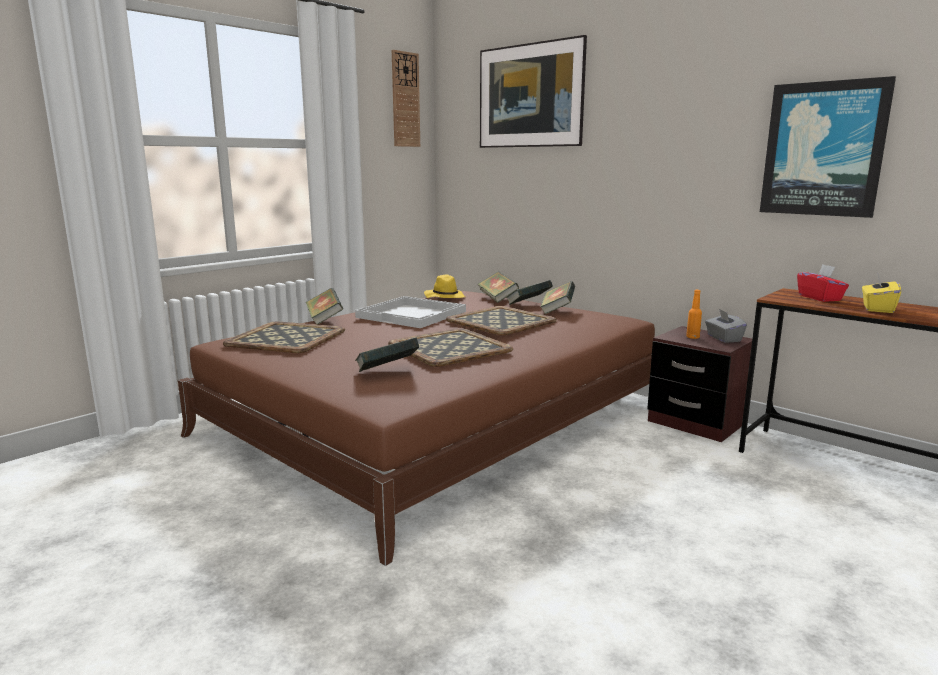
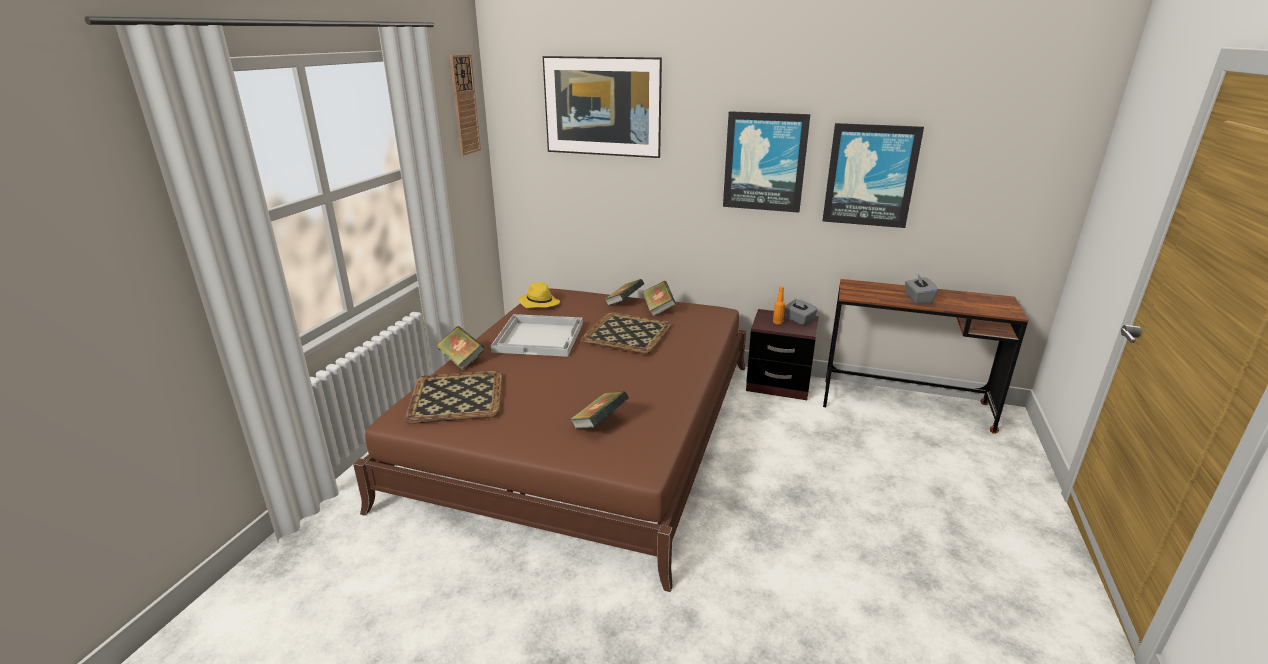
camera: 25 degrees left, 10 degrees up
(451, 348) = (620, 378): tray -> none
(497, 299) = (588, 297): book -> none
(692, 142) = (765, 162): none -> picture
(820, 298) = (875, 290): red tissue box -> none
(877, 308) = (918, 299): yellow tissue box -> grey tissue box

